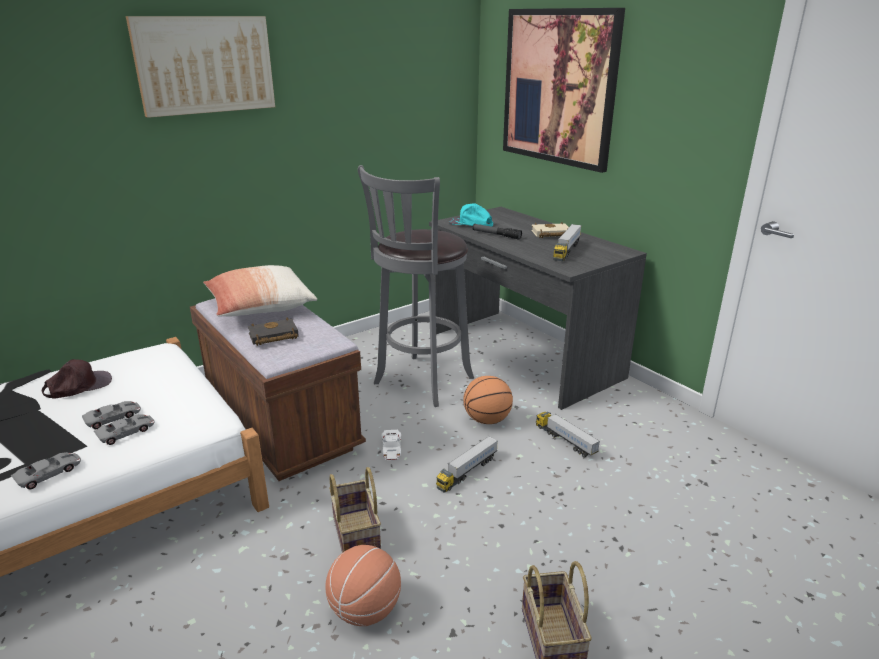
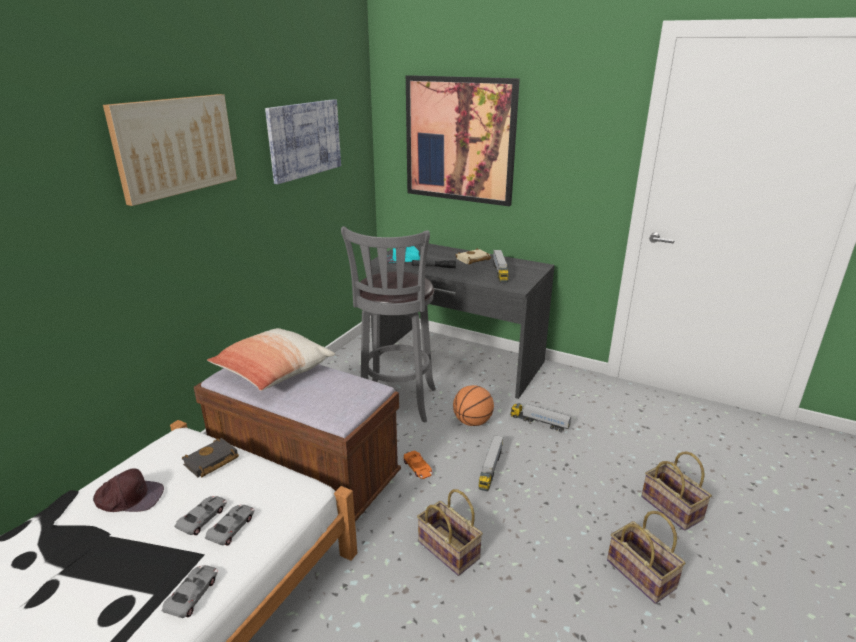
camera: 25 degrees left, 0 degrees up
(78, 385) = (129, 497): brown cap -> brown cap turned 60 degrees clockwise
(272, 337) = (316, 398): black book -> black book (211, 462)
(365, 610) = (503, 606): basketball -> none
(374, 75) = (304, 139): none -> picture
(391, 448) = (418, 468): white toy car -> orange toy car
(660, 584) = (673, 508): none -> basket

